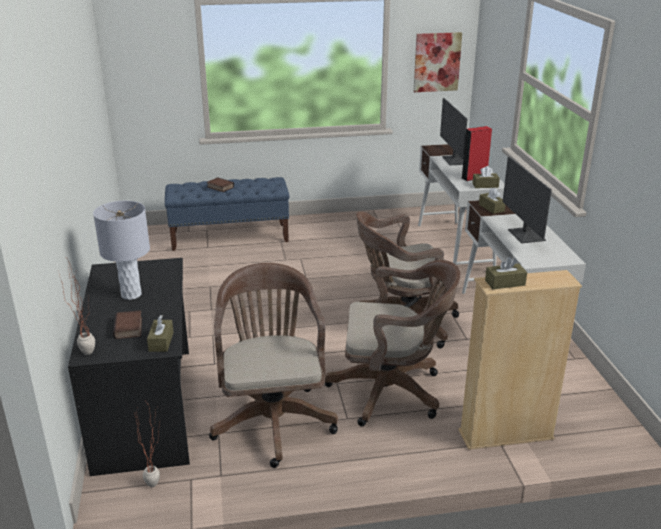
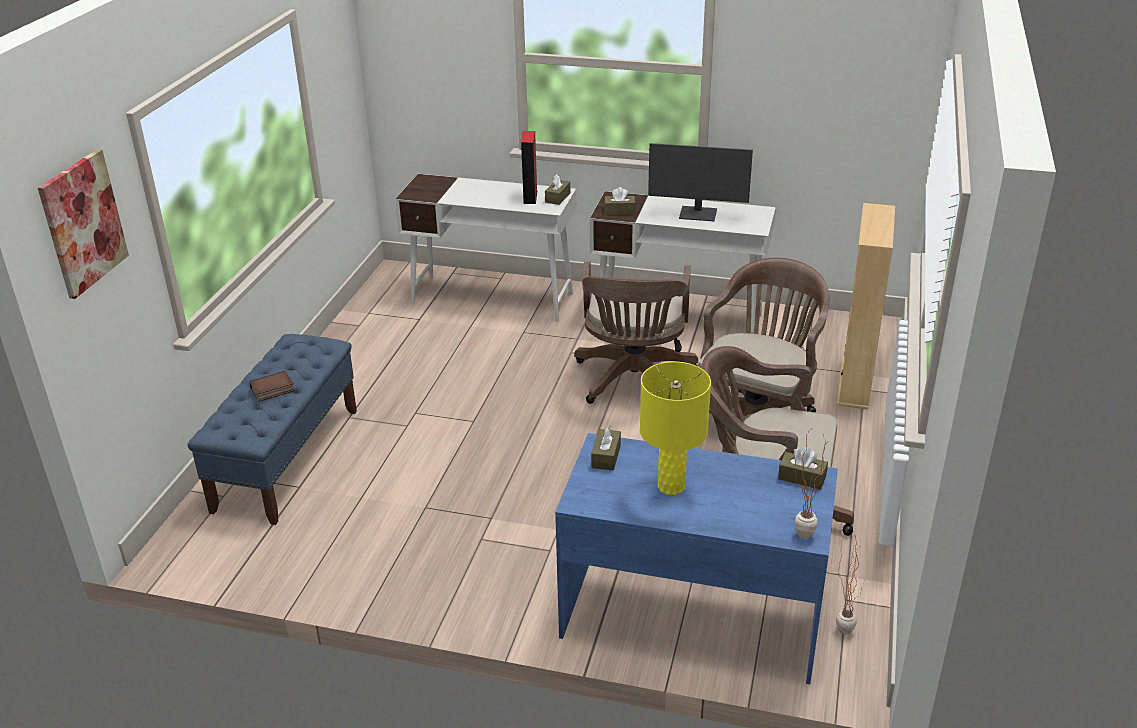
camera: 65 degrees left, 5 degrees up
(129, 328) = (759, 497): book -> none
(131, 294) = (671, 486): grey table lamp -> yellow table lamp
(146, 407) = (692, 615): black desk -> blue desk
(437, 62) = (340, 84): picture -> picture (83, 223)
(454, 160) = (467, 193): monitor -> none
(505, 283) = (877, 233): brown tissue box -> brown tissue box (606, 456)

